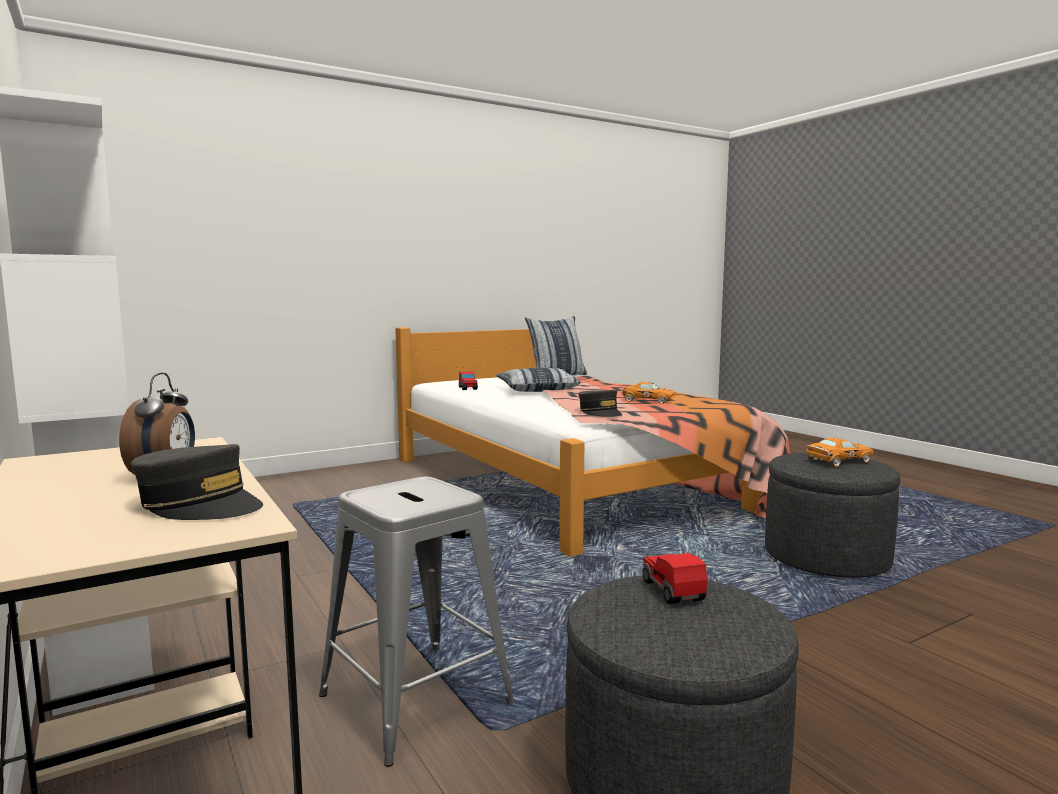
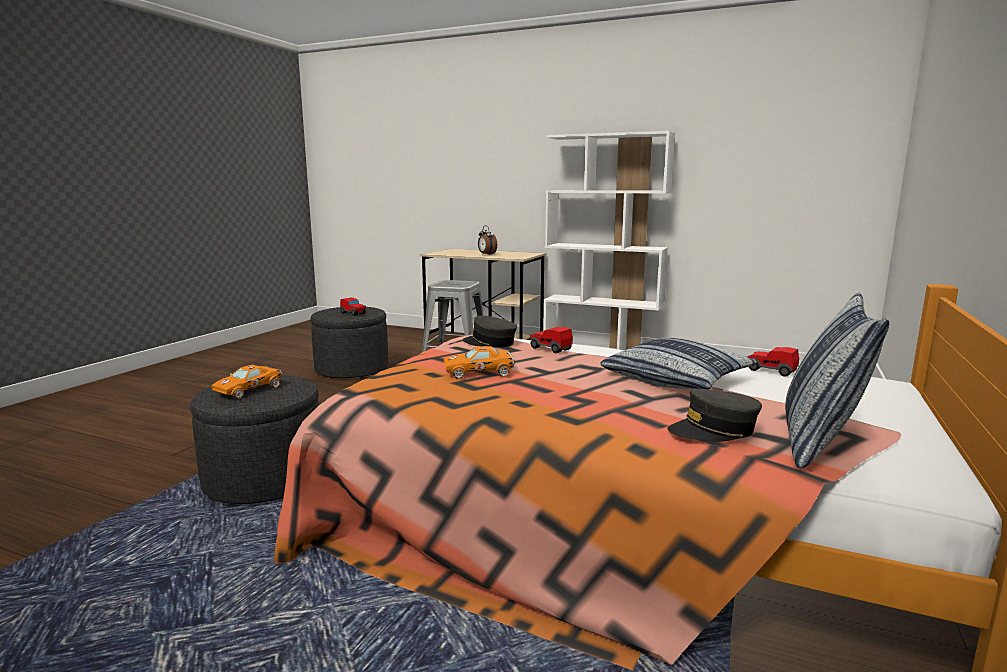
camera: 145 degrees right, 5 degrees up
(200, 504) = (453, 253): grey cap -> grey cap (714, 430)
(567, 402) = (550, 349): none -> toy car

